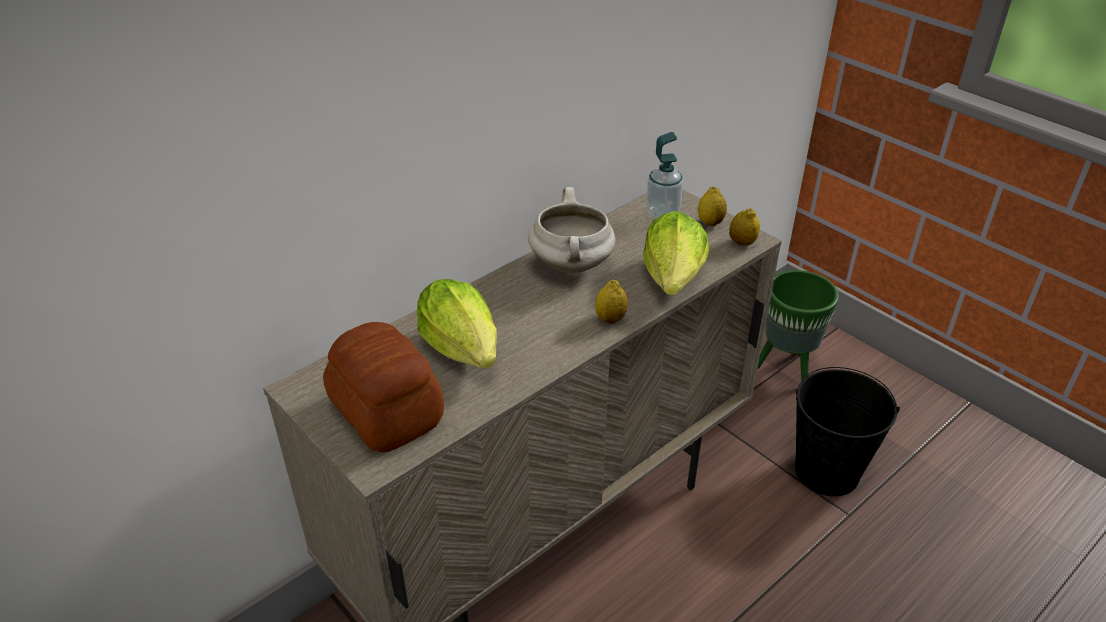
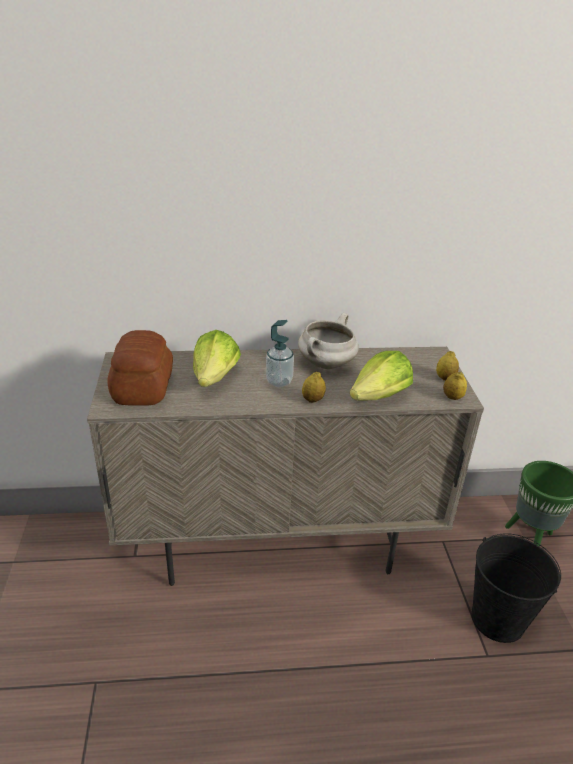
camera: 35 degrees right, 5 degrees down
(662, 213) = (419, 360): soap dispenser -> soap dispenser (279, 381)

